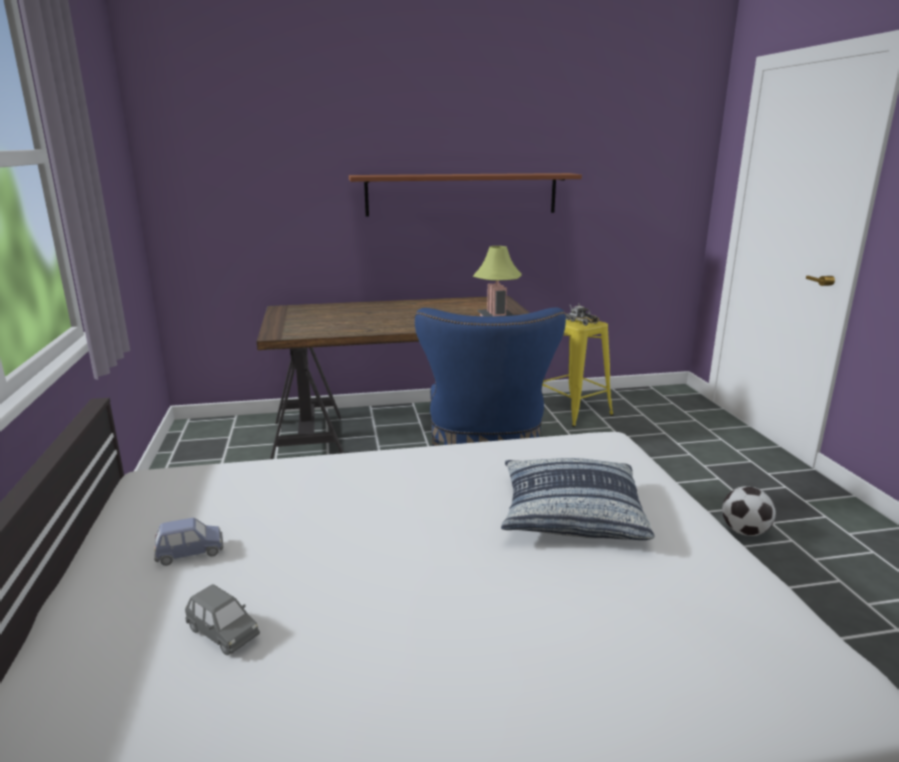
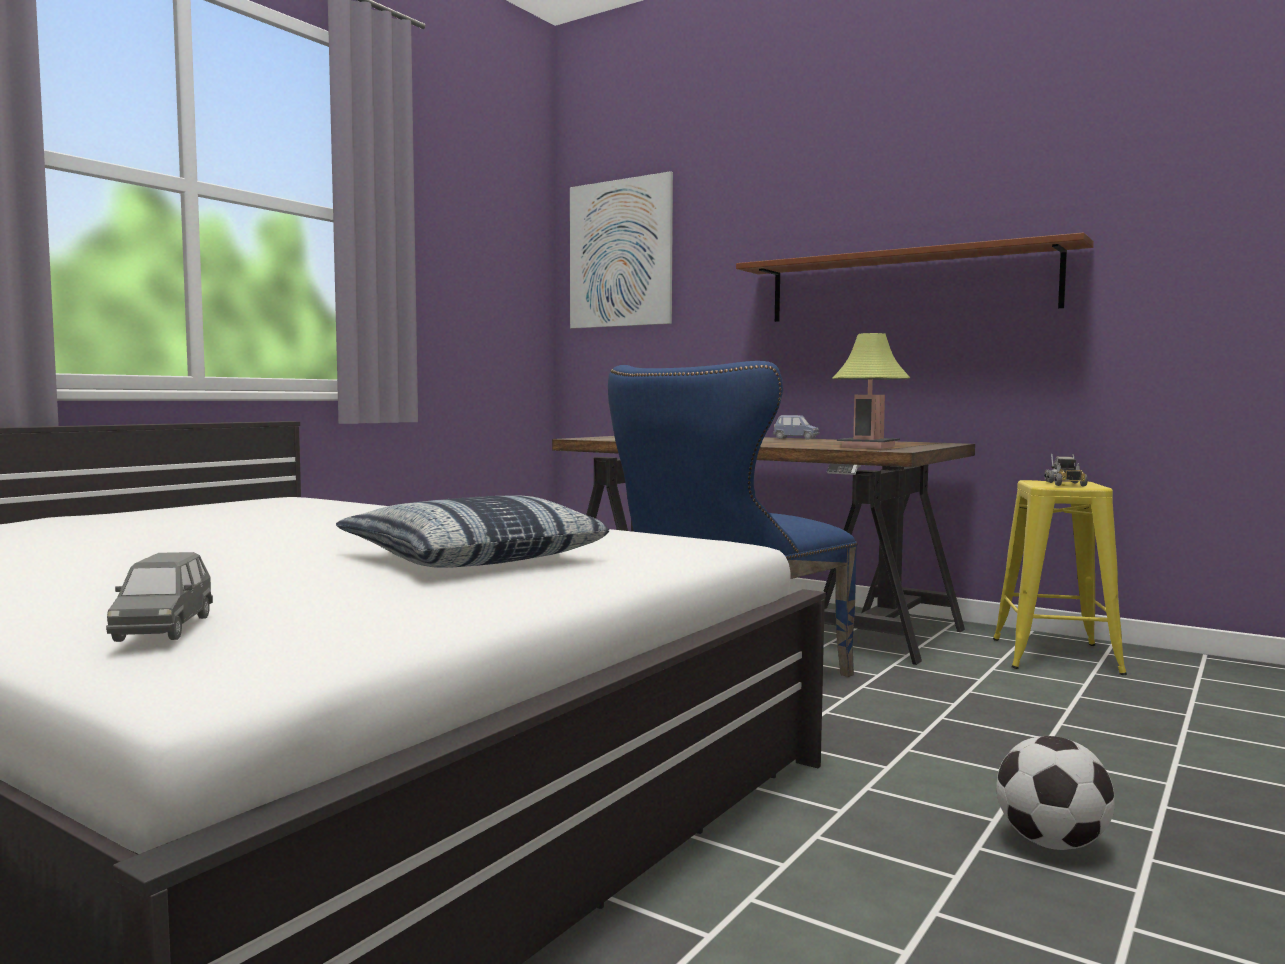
camera: 45 degrees right, 15 degrees down
(190, 553) = (179, 517): blue toy car -> blue toy car (796, 438)
(210, 152) = (620, 253): none -> picture
(223, 633) = (64, 536): grey toy car -> grey toy car (163, 629)

